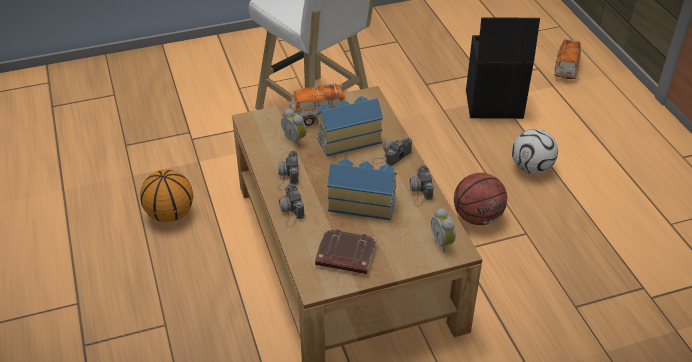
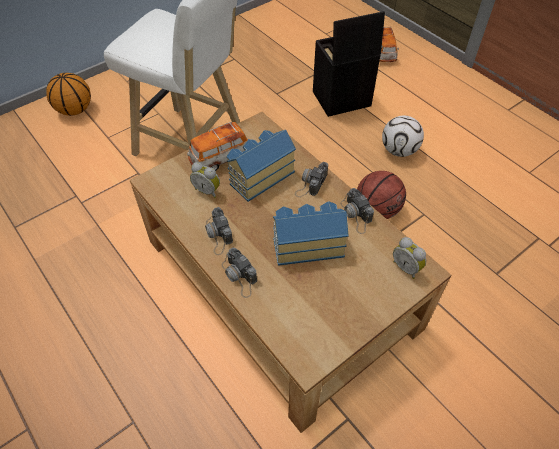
camera: 20 degrees left, 10 degrees up
(170, 214) = (90, 291): basketball -> basketball (75, 110)
(345, 256) = (320, 314): brown book -> none

